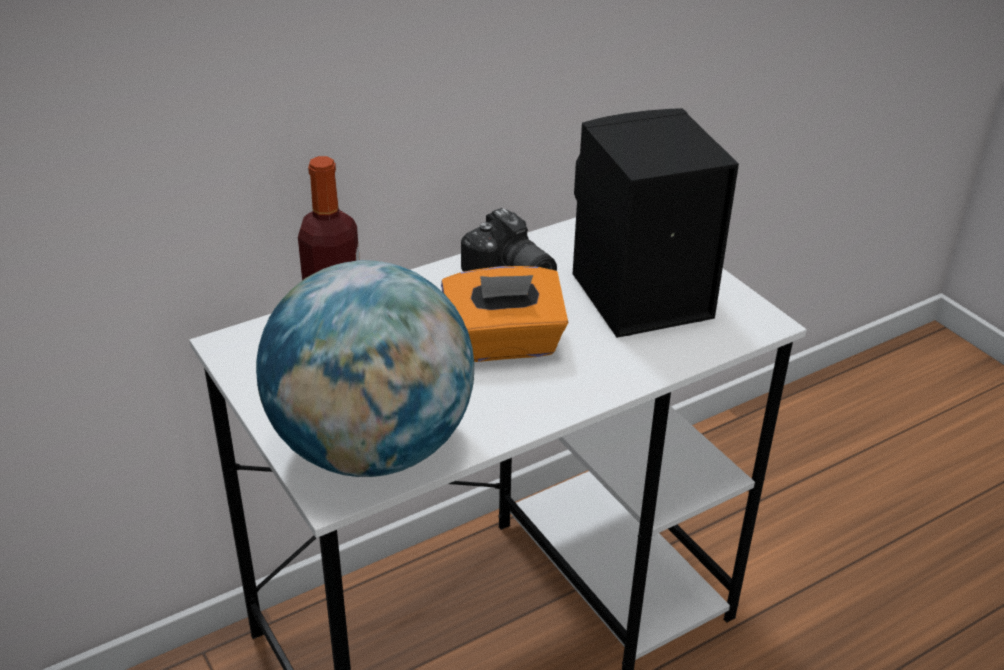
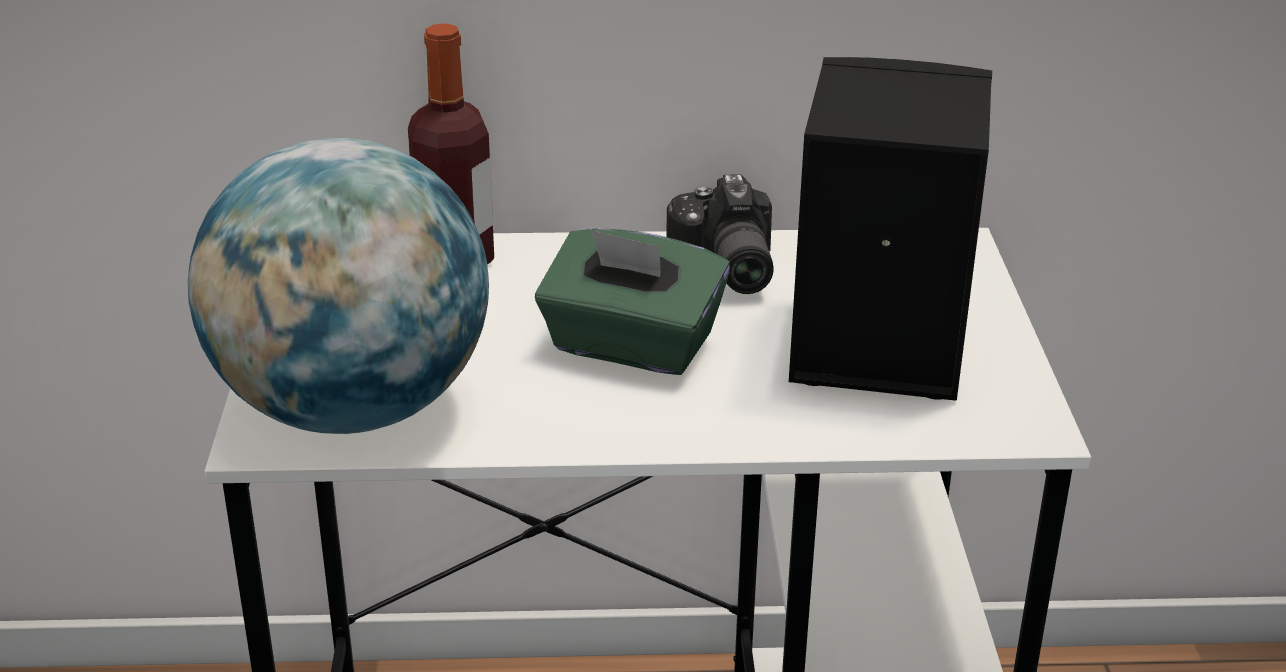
camera: 30 degrees right, 5 degrees down
(503, 344) = (631, 346): orange tissue box -> green tissue box

